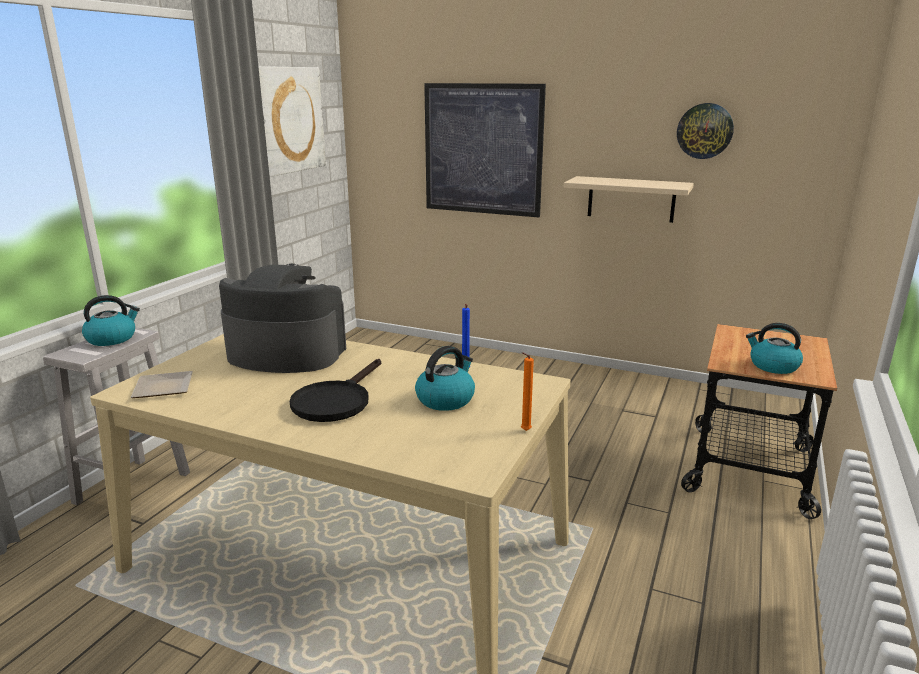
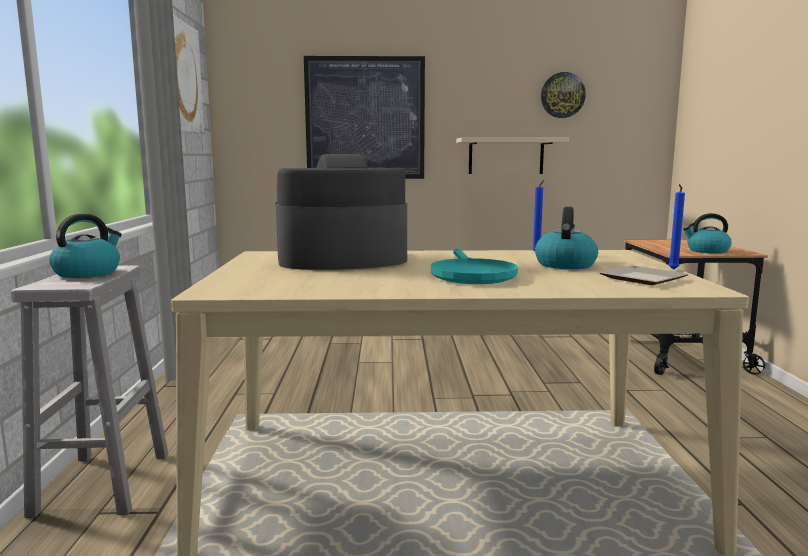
camera: 25 degrees left, 10 degrees down
(166, 387) = (258, 285): plate -> plate (642, 278)
(336, 401) = (470, 274): black frying pan -> turquoise frying pan
(524, 431) = (672, 270): orange candle -> blue candle

